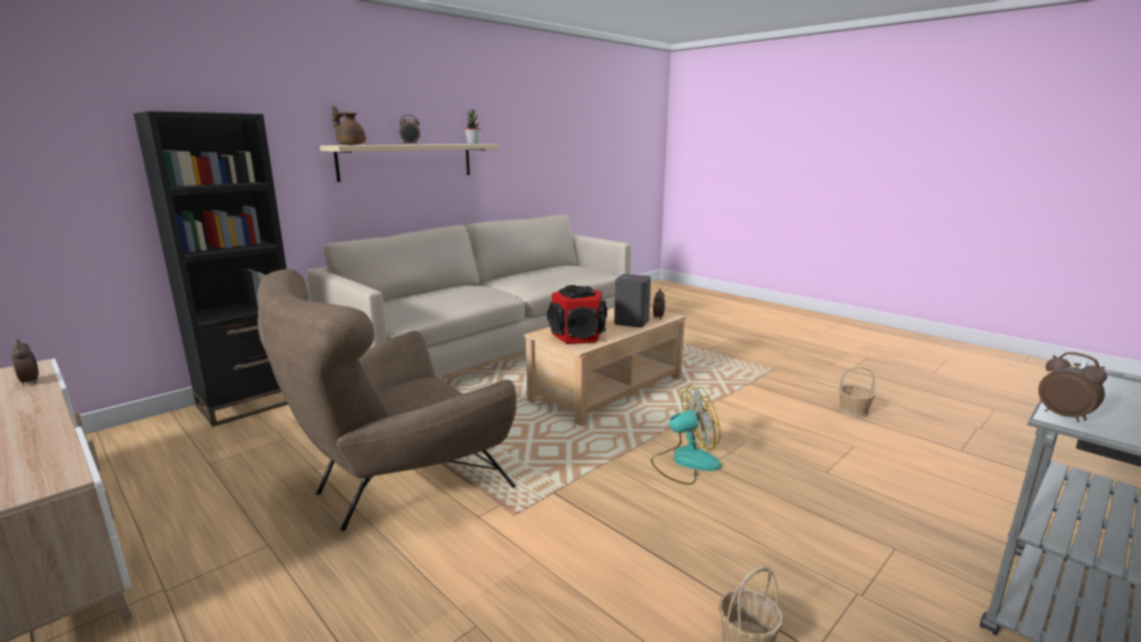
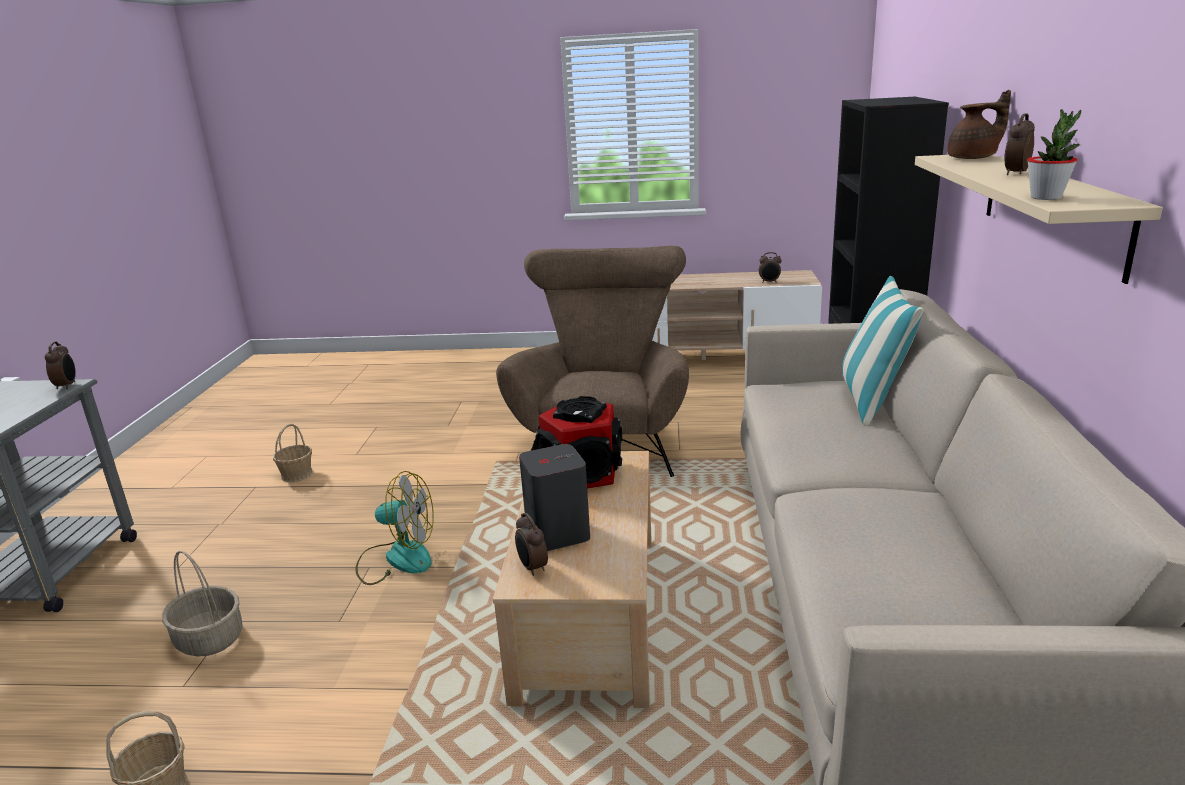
camera: 140 degrees right, 5 degrees up
(403, 297) = (872, 400): none -> pillow
(685, 462) = (397, 558): fan -> fan turned 120 degrees counterclockwise
(842, 466) = (209, 639): none -> basket
(1063, 416) = (67, 386): alarm clock -> alarm clock turned 120 degrees counterclockwise

